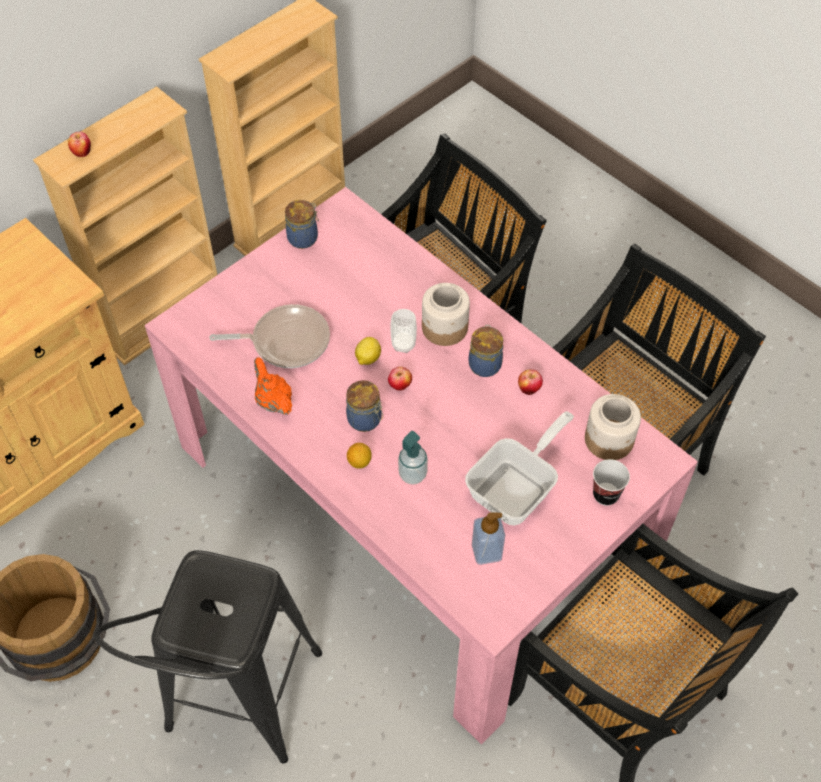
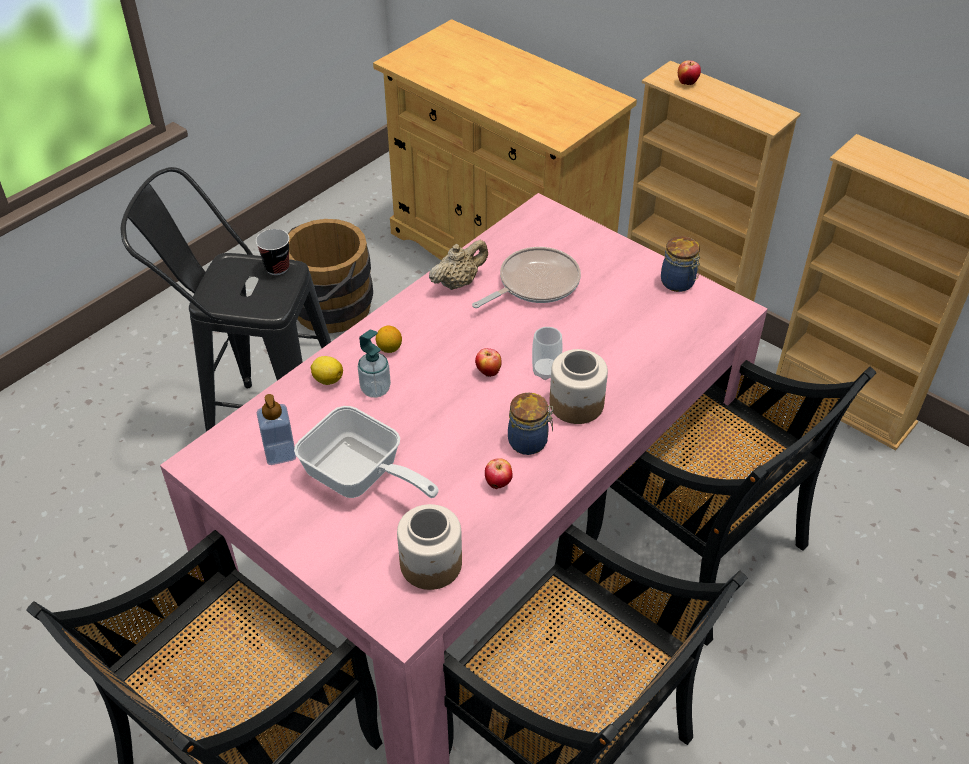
camera: 85 degrees right, 10 degrees down
(273, 401) = (458, 282): orange teapot -> beige teapot
(286, 341) = (534, 283): frying pan -> frying pan turned 120 degrees counterclockwise
(365, 420) = (441, 349): jar -> none
(367, 358) = (522, 344): lemon -> lemon (327, 379)
(605, 494) = (351, 560): cup -> cup (277, 268)

